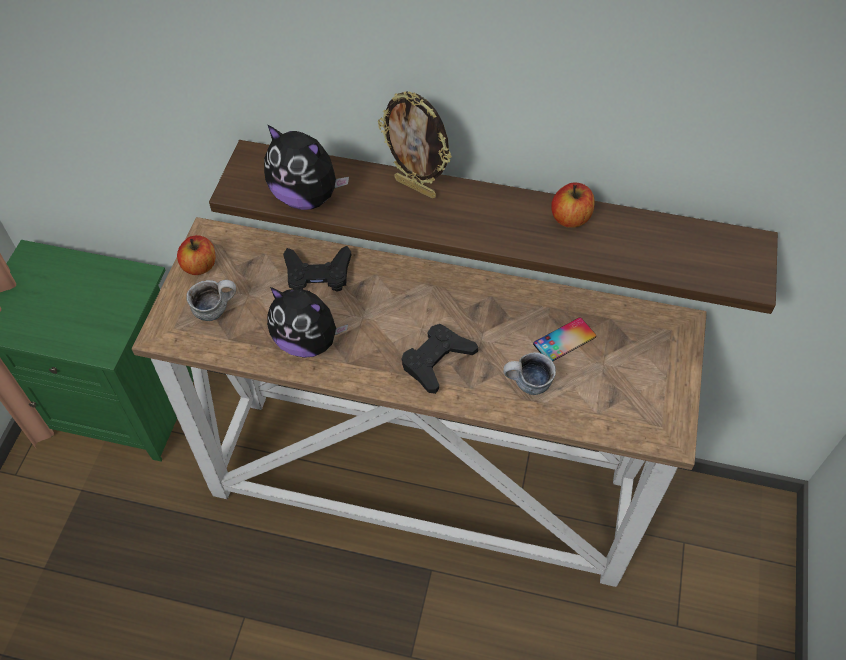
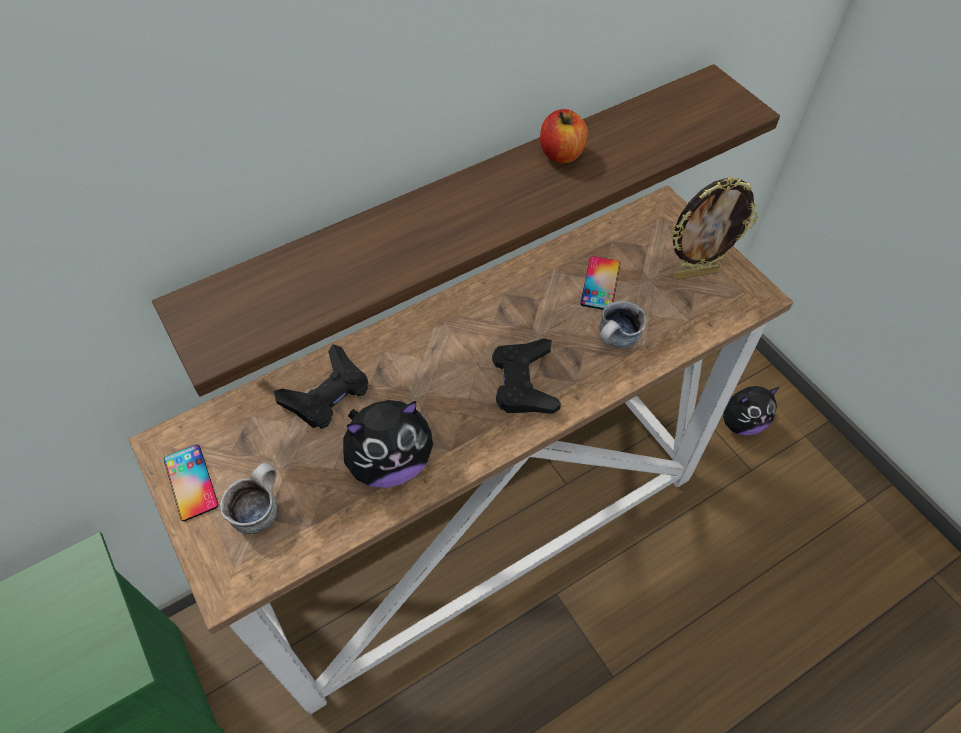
camera: 45 degrees left, 0 degrees up
(200, 266) = (191, 482): apple -> phone
(306, 196) = (300, 303): plush toy -> plush toy (740, 422)
(416, 187) = (399, 219): picture frame -> picture frame (695, 273)

